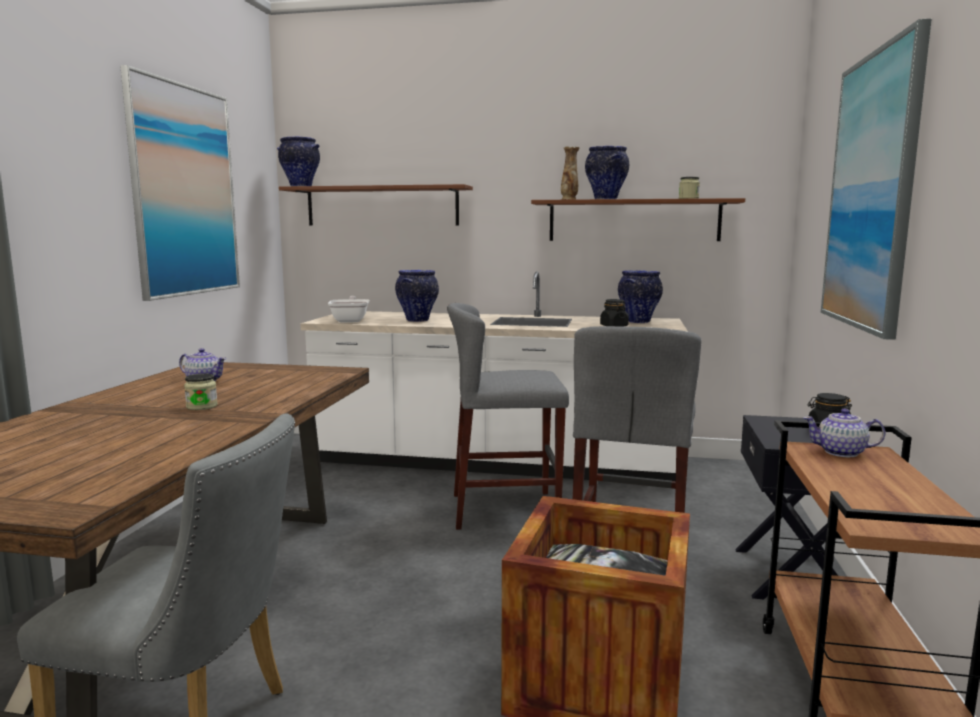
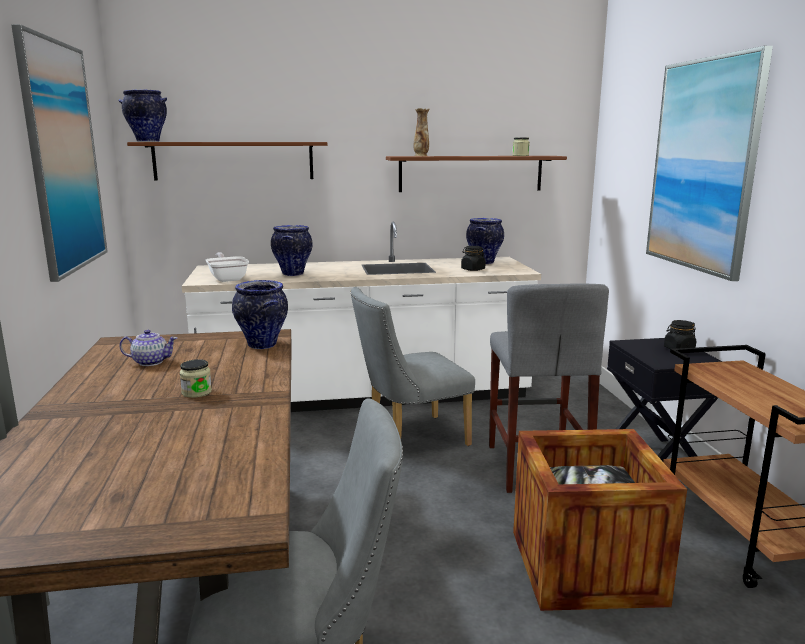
camera: 20 degrees left, 5 degrees up
(505, 510) = (409, 439): grey stool -> grey chair
(606, 199) = (452, 156): vase -> vase (263, 345)
(841, 452) = (722, 369): teapot -> none

